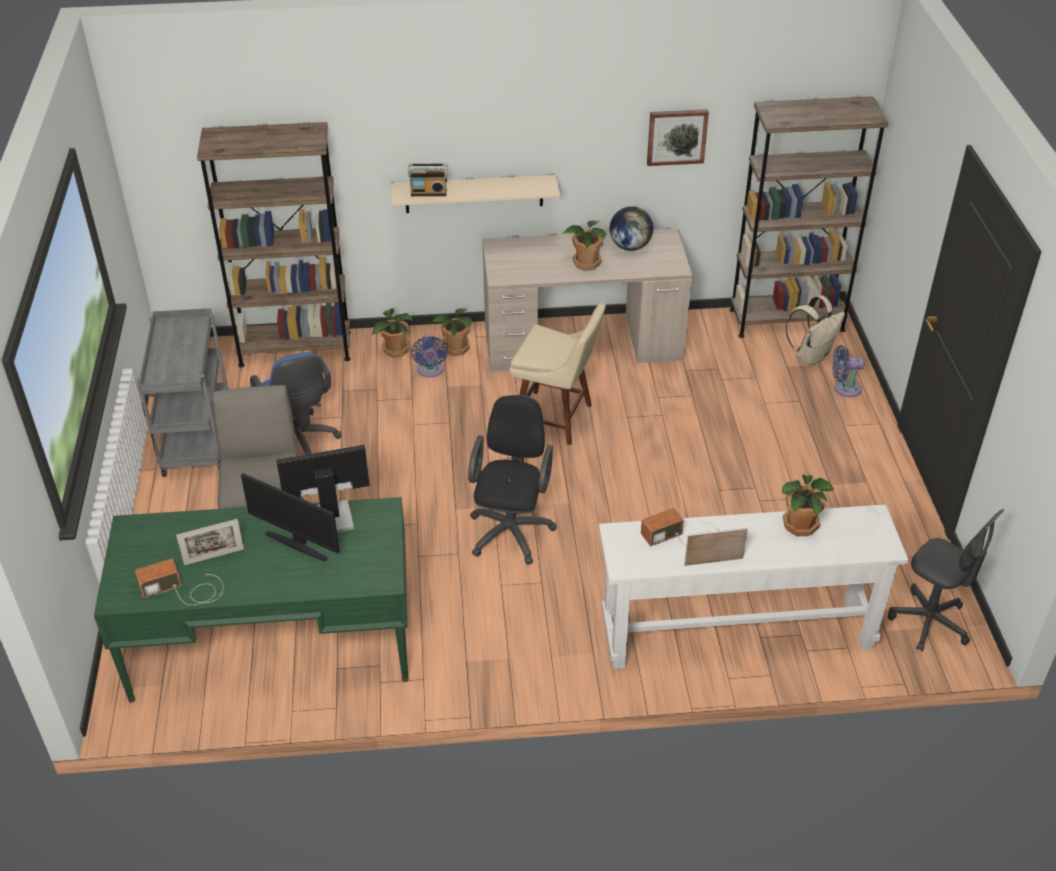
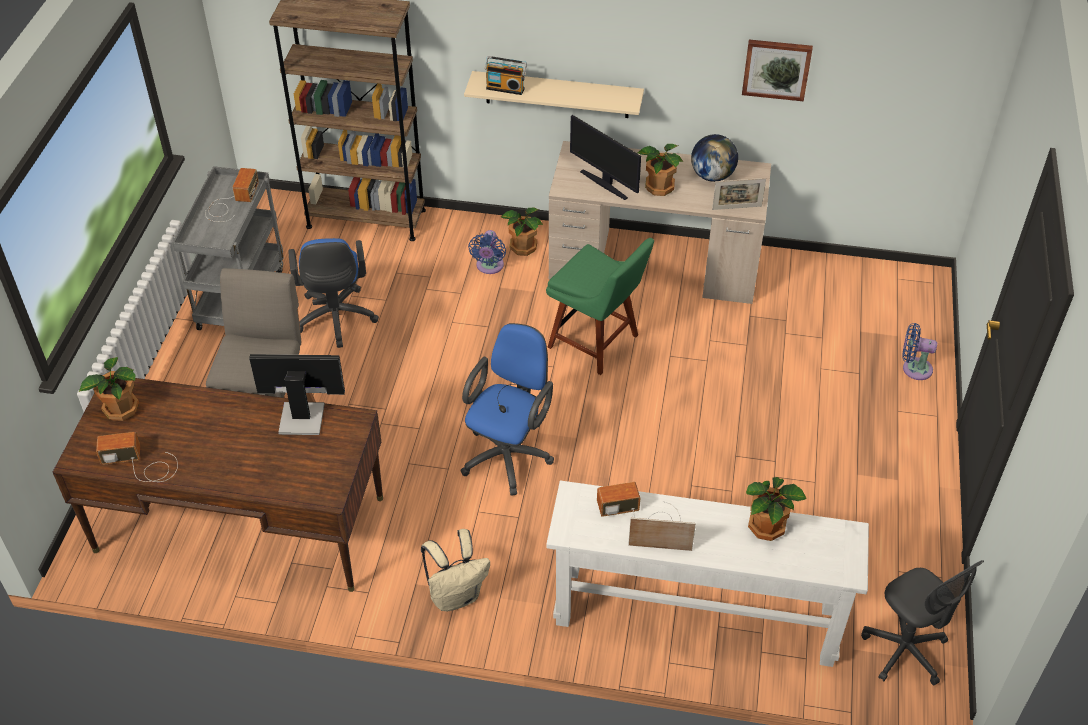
camera: 15 degrees right, 5 degrees up
(182, 341) = (231, 202): none -> radio
(214, 557) = (180, 436): picture frame -> picture frame (737, 208)
(272, 644) = (240, 524): green desk -> brown desk
(297, 544) = (261, 440): monitor -> monitor (605, 184)
(395, 350) = (462, 238): potted plant -> potted plant (120, 409)
(512, 529) = (509, 454): black office chair -> blue office chair
(556, 418) = (597, 343): beige chair -> green chair
(786, 320) = (880, 278): brown bookcase -> none
(811, 356) = (891, 325): beige backpack -> beige backpack (456, 595)

